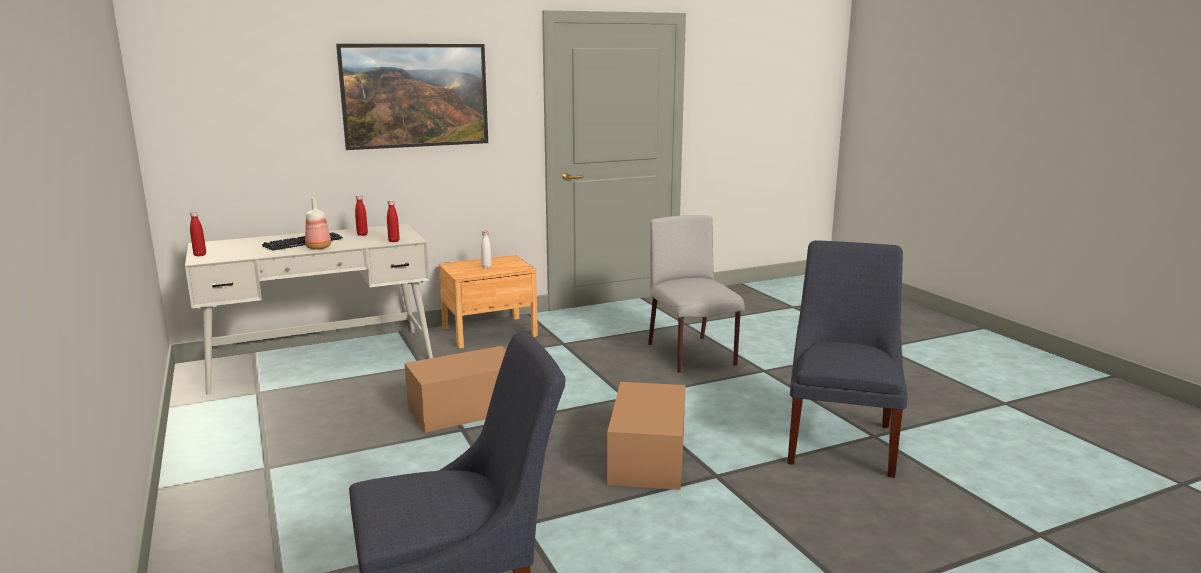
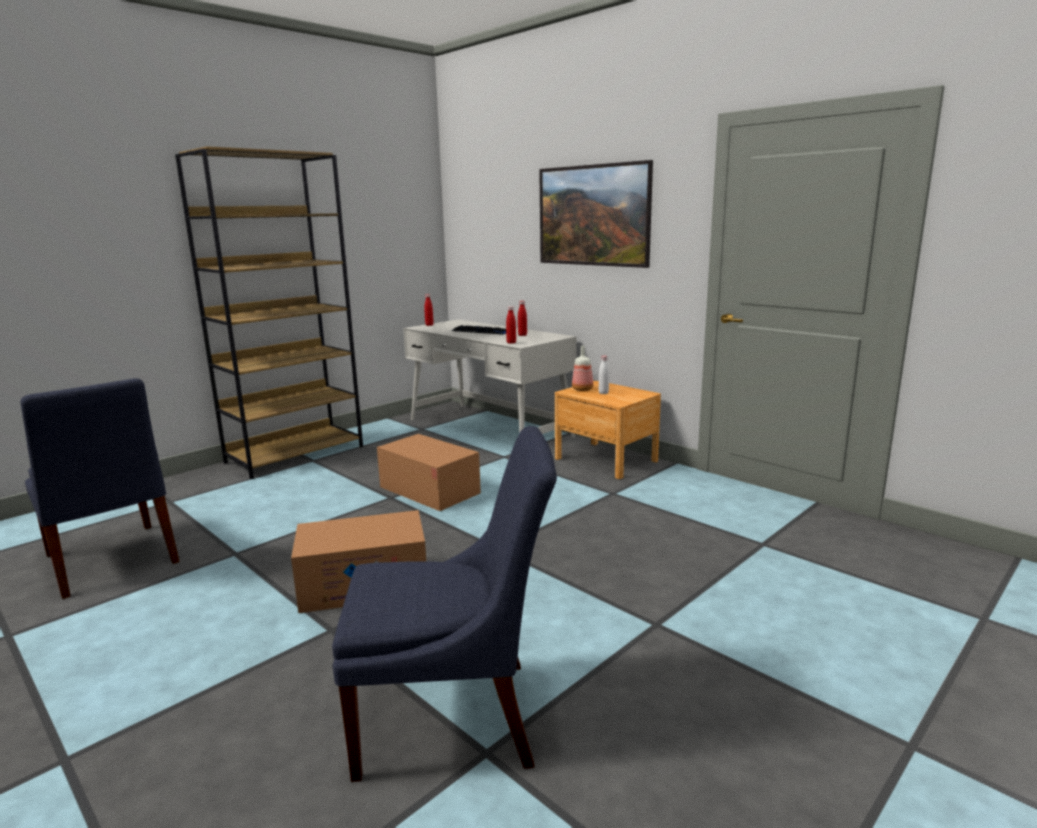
camera: 70 degrees right, 0 degrees up
(219, 479) = (296, 454): none -> brown bookcase
(318, 247) = (471, 335): bottle -> bottle (582, 389)
(692, 355) = (655, 565): grey chair -> none

